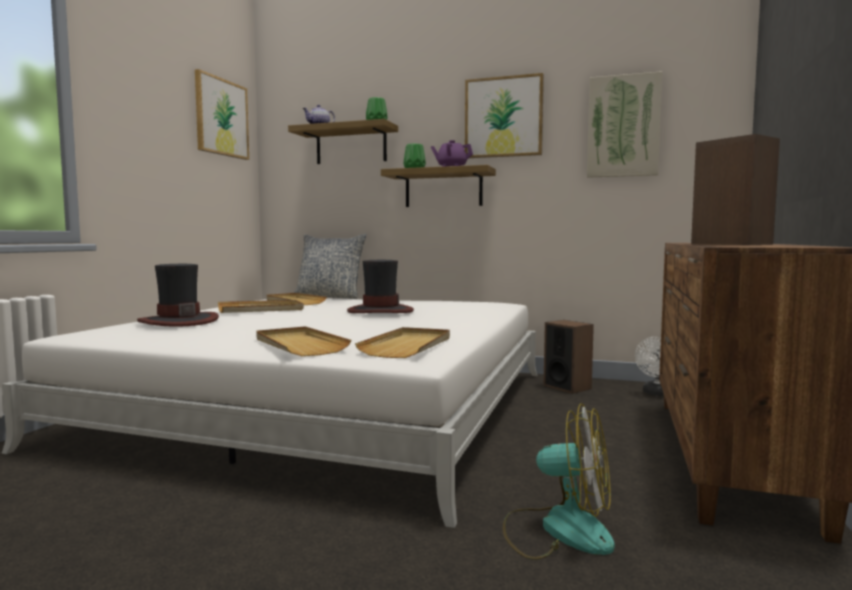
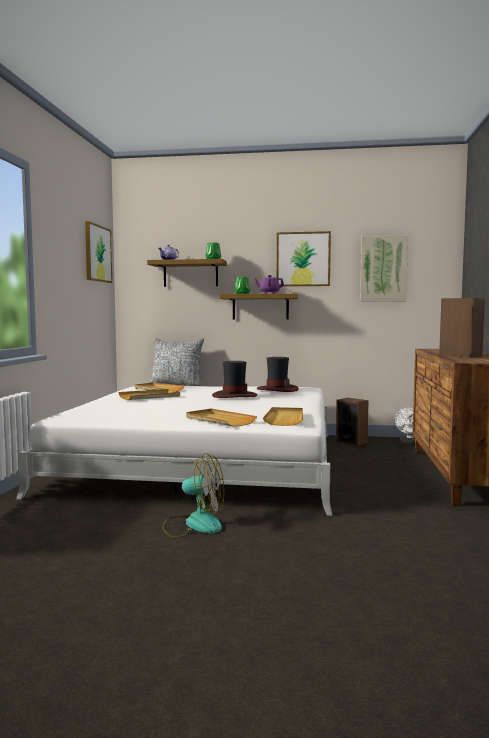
camera: 10 degrees left, 0 degrees up
(178, 321) = (109, 407): hat -> hat (277, 389)
(559, 530) = (385, 513): fan -> fan (194, 524)

